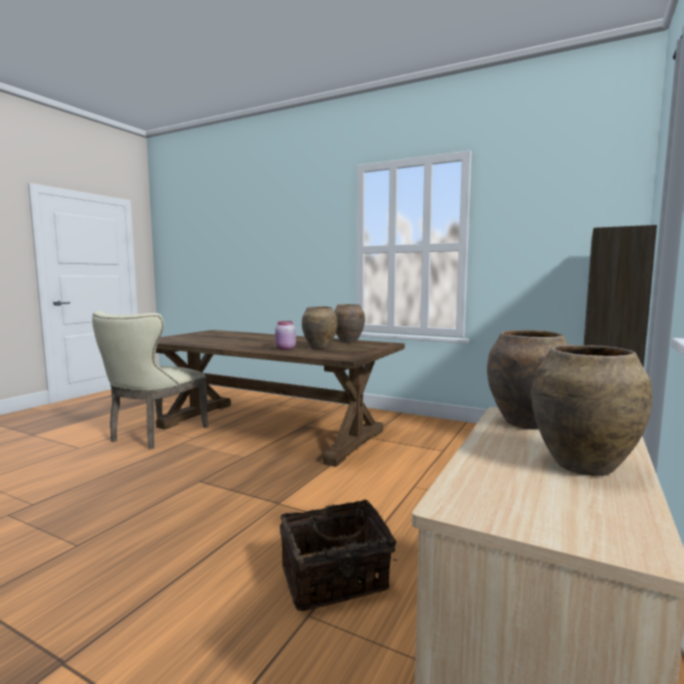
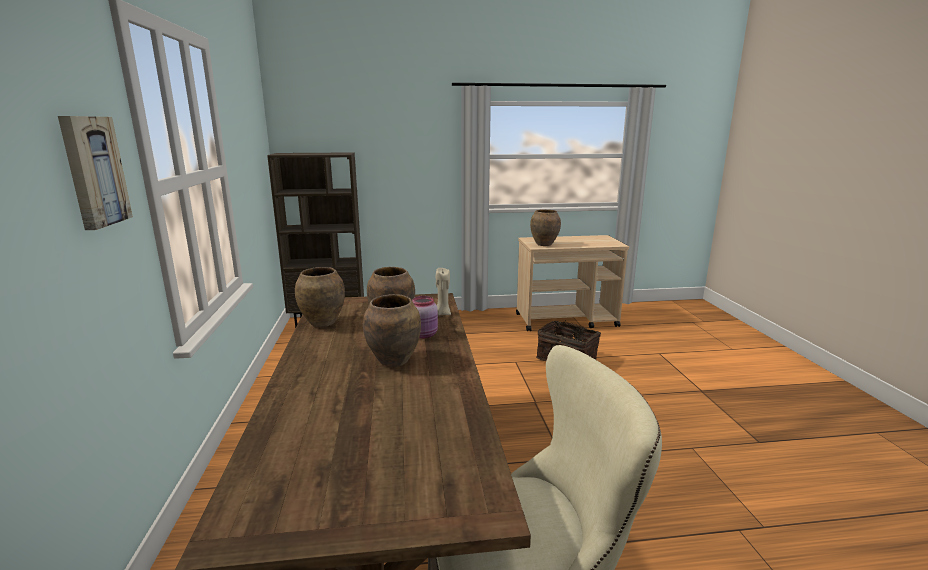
camera: 125 degrees left, 10 degrees up
(310, 354) = (442, 314): none -> beige candle
(321, 239) = (93, 171): none -> picture
(584, 466) = (570, 239): brown vase -> brown vase (394, 361)

